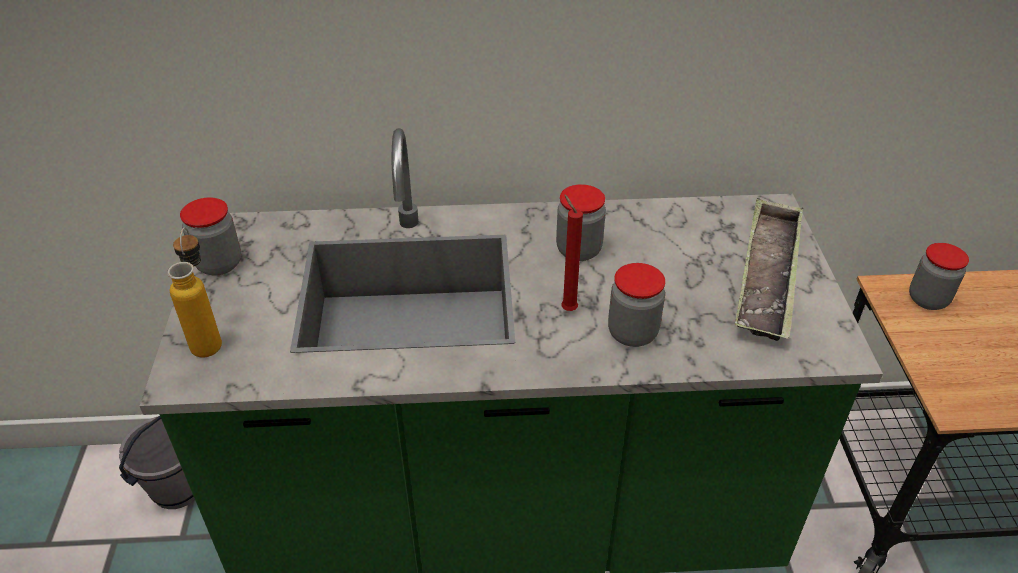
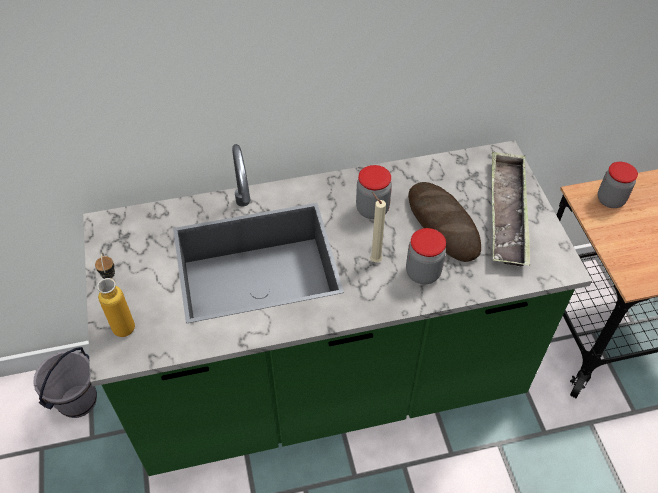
camera: 10 degrees left, 10 degrees up
(219, 264) = (110, 257): jar -> none
(567, 308) = (374, 259): red candle -> beige candle
(672, 279) = (442, 224): none -> bread

